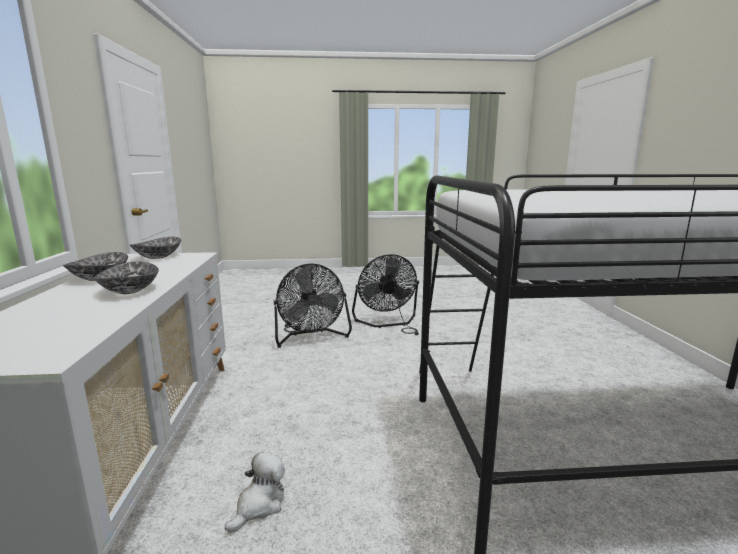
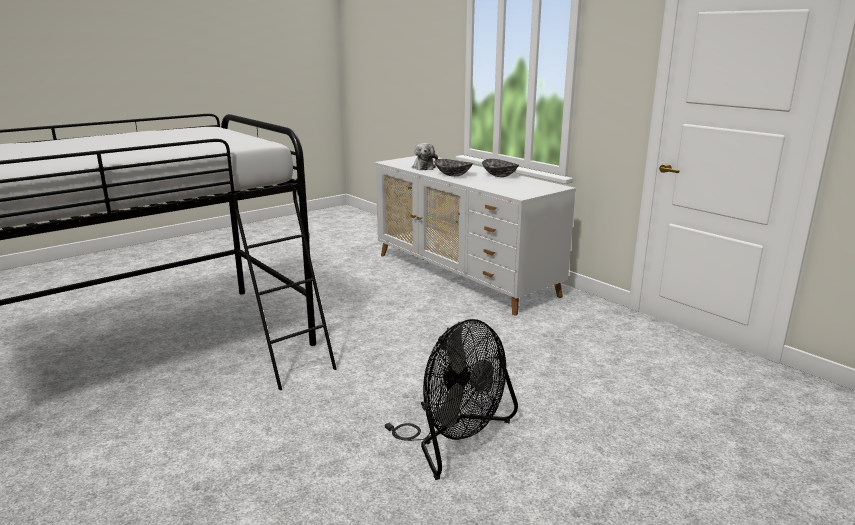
camera: 145 degrees right, 5 degrees up
(158, 257) = (539, 189): bowl -> none
(259, 505) = (359, 279): plush toy -> plush toy (423, 167)
(308, 337) = (515, 370): black fan -> none

